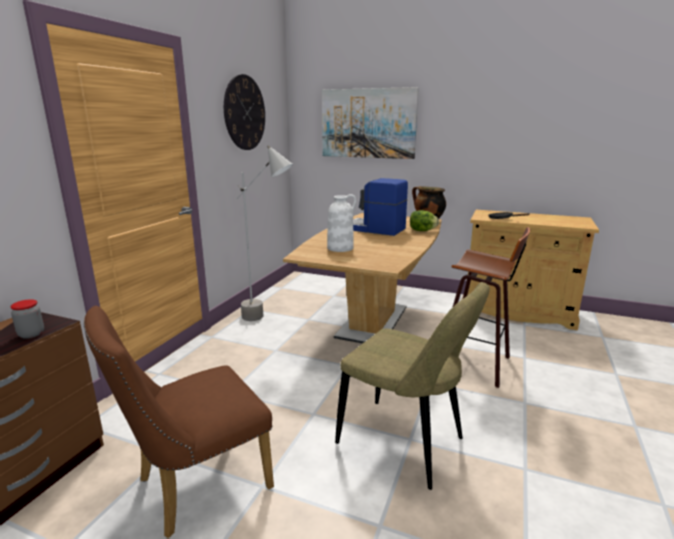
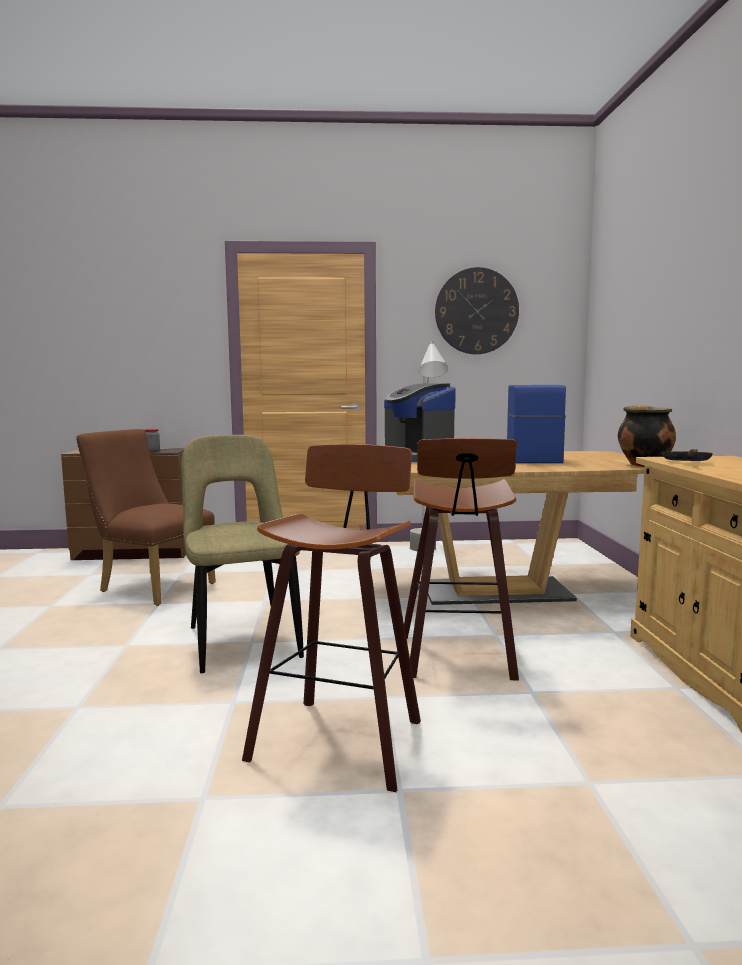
camera: 65 degrees right, 10 degrees down
(340, 248) = (416, 458): white vase -> coffee machine
(368, 123) = (640, 312): picture -> none
(405, 444) = (242, 640): beige chair -> beige chair turned 150 degrees clockwise
(422, 231) = (569, 467): lettuce -> none
(579, 431) = (341, 737): none -> stool

